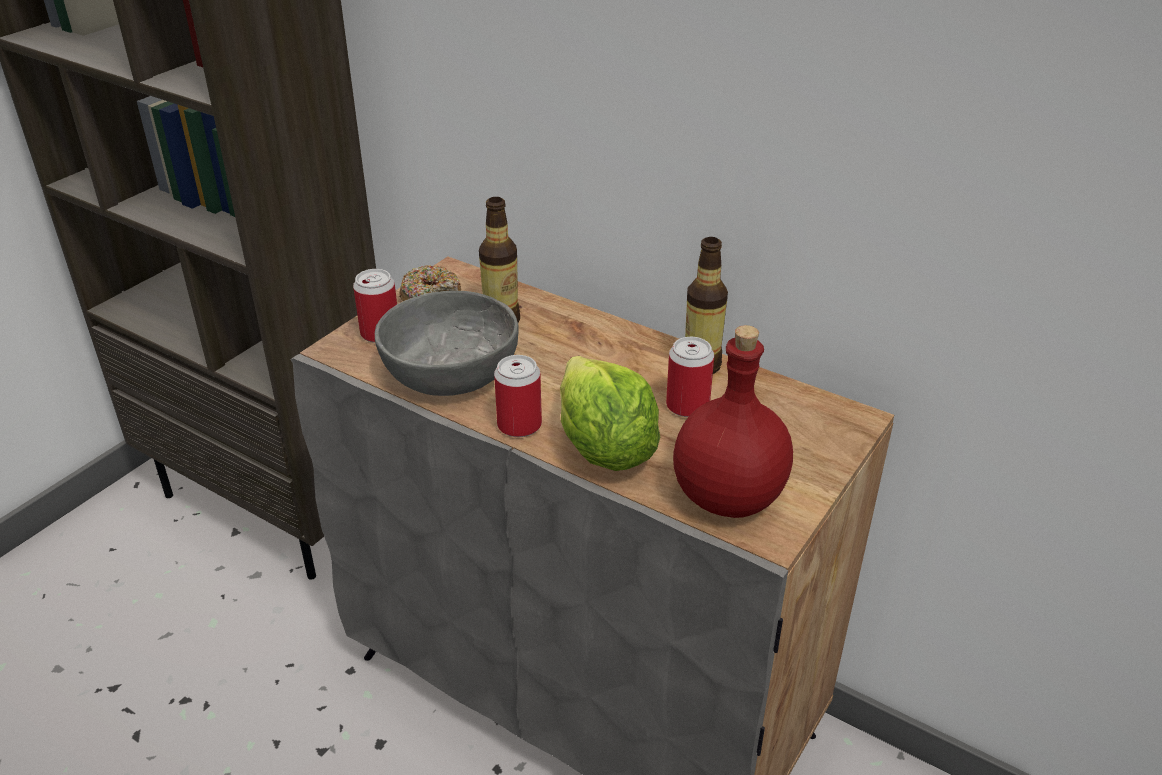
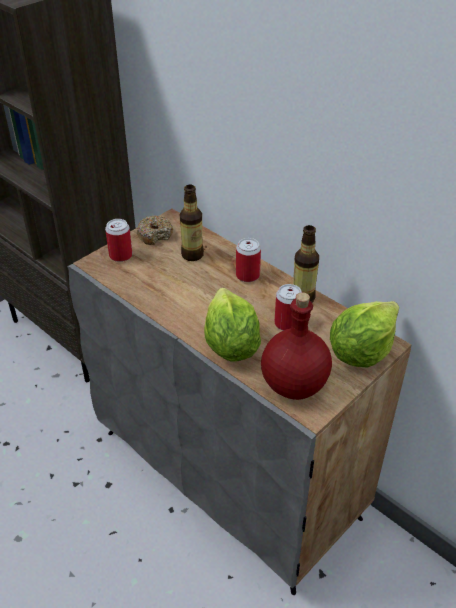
camera: 10 degrees right, 5 degrees up
(449, 372) = (154, 285): grey bowl -> none
(519, 425) = (185, 324): can -> can (247, 275)
(819, 434) = (361, 351): none -> lettuce

